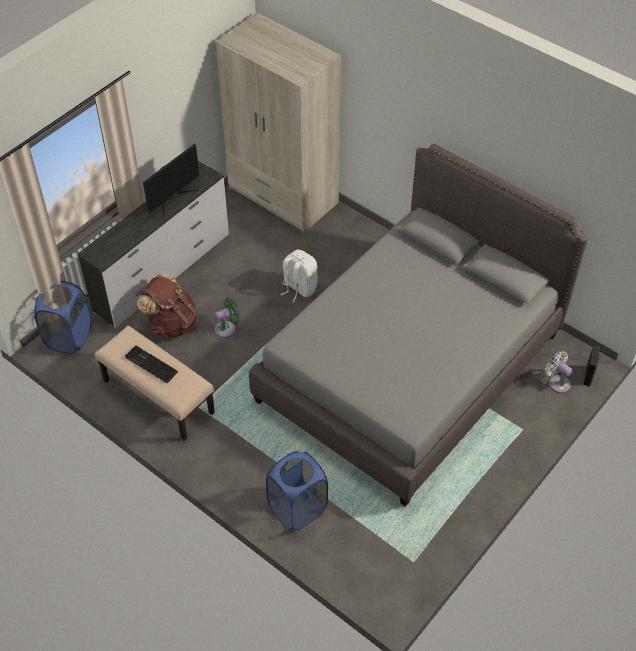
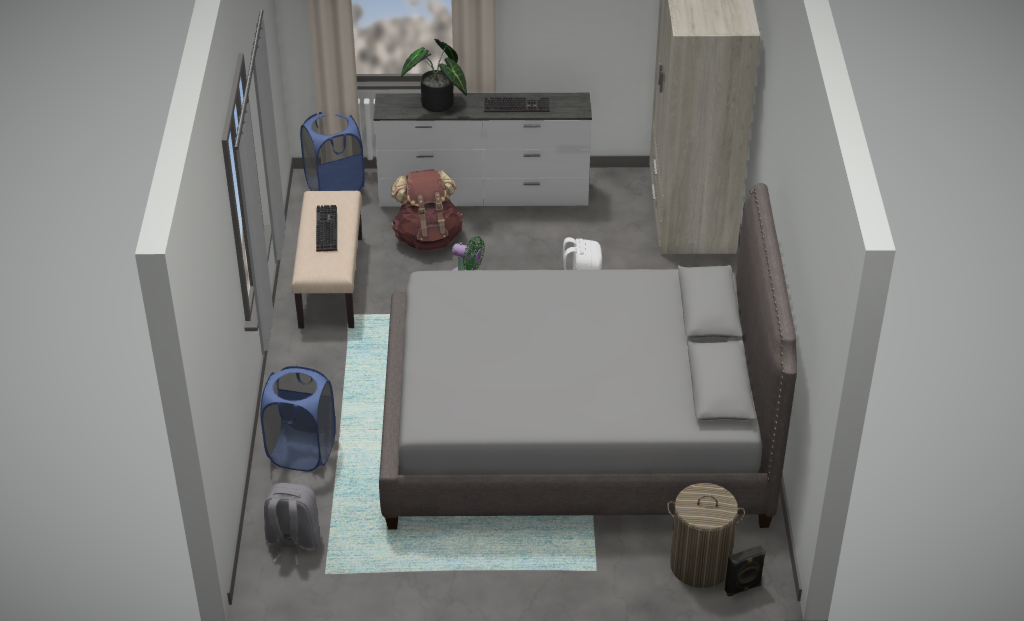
camera: 50 degrees right, 10 degrees down
(128, 233) = (438, 106): none -> potted plant
(172, 198) = (517, 105): monitor -> keyboard
(372, 563) = (292, 542): none -> grey backpack
(557, 382) = (699, 565): white fan -> laundry basket

